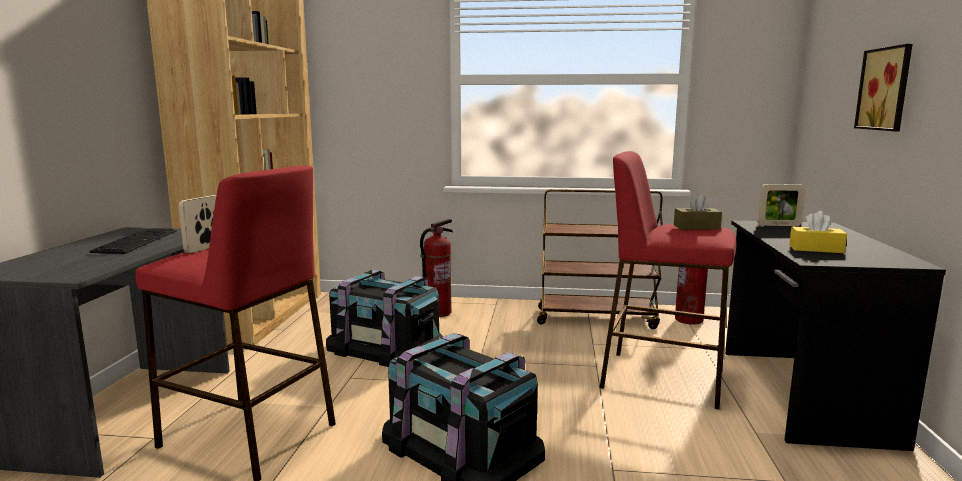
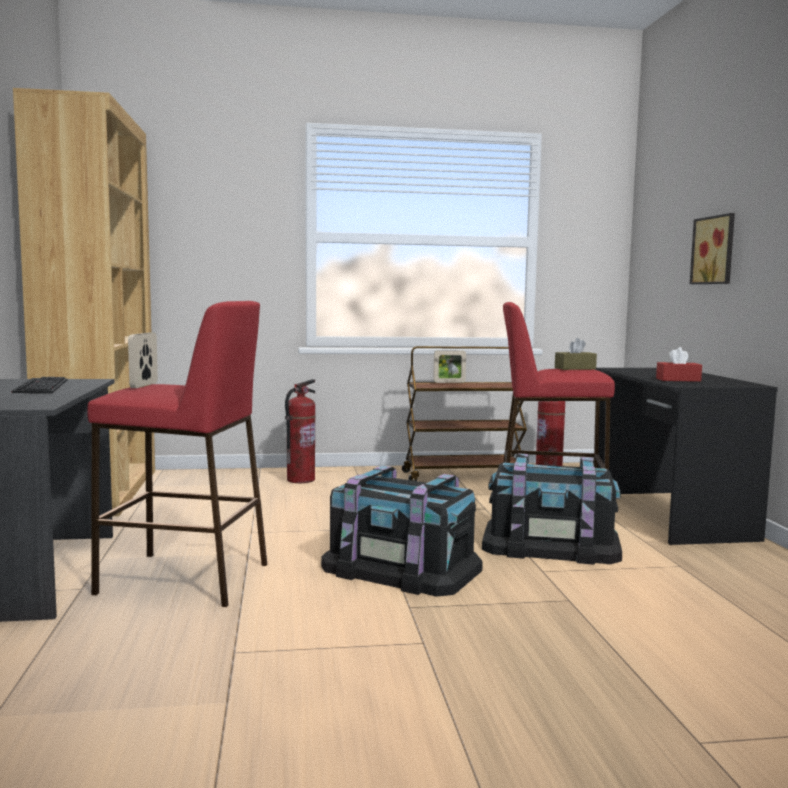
camera: 15 degrees left, 5 degrees down
(386, 346) = (268, 507): black storage box -> black storage box (551, 544)
(778, 225) = (636, 369): picture frame -> picture frame (449, 382)
(816, 249) = (678, 380): yellow tissue box -> red tissue box

